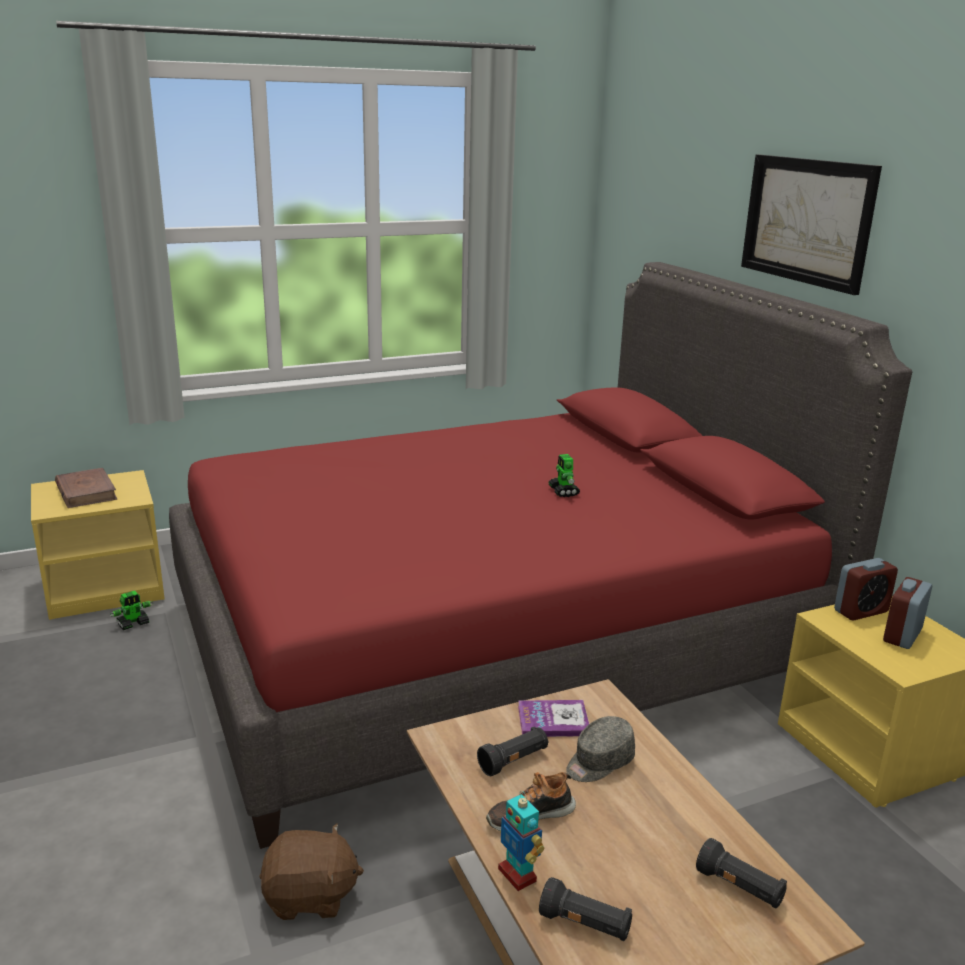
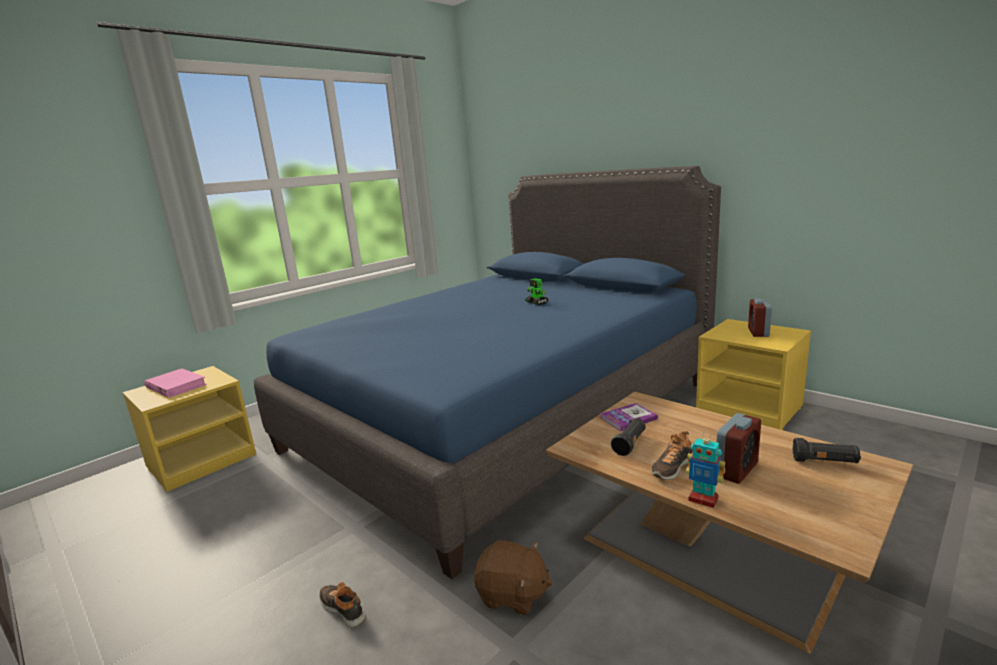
camera: 20 degrees left, 5 degrees down
(86, 492) = (176, 386): brown book -> pink book
(130, 836) = (343, 609): none -> shoe
(133, 624) = (241, 475): toy robot -> none
(310, 897) = (512, 595): brown plush toy -> brown plush toy turned 45 degrees clockwise
(492, 641) = (504, 416): red bed -> blue bed
(585, 925) = (772, 510): black flashlight -> none
(599, 762) = (678, 429): grey cap -> none
(807, 221) = (628, 124): picture -> none
(861, 611) = (727, 328): alarm clock -> alarm clock (736, 470)

